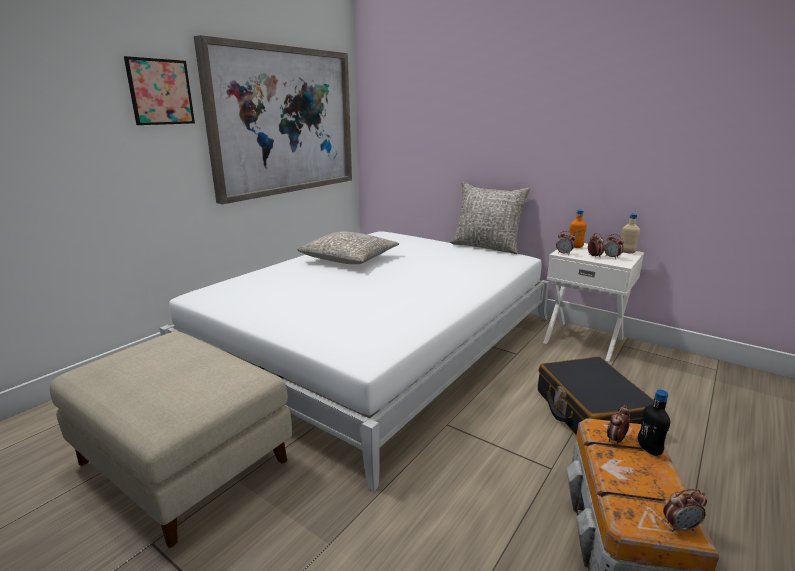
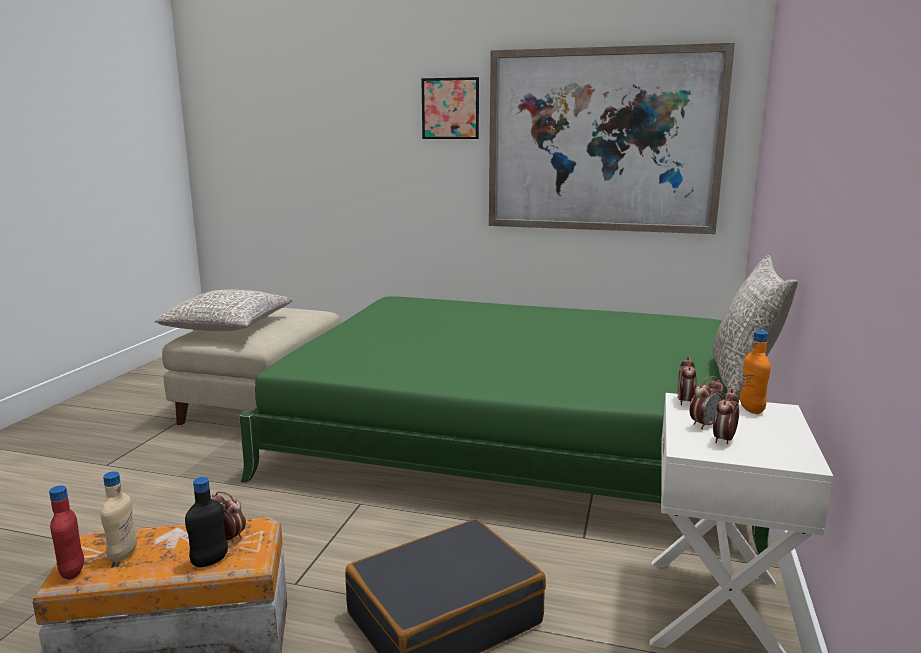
camera: 70 degrees right, 5 degrees down
(350, 259) = (560, 322): grey pillow -> grey pillow (228, 326)
(377, 343) = (517, 434): white bed -> green bed
(627, 252) = (793, 455): beige bottle -> beige bottle (123, 554)
(680, 527) = (72, 571): alarm clock -> red bottle

